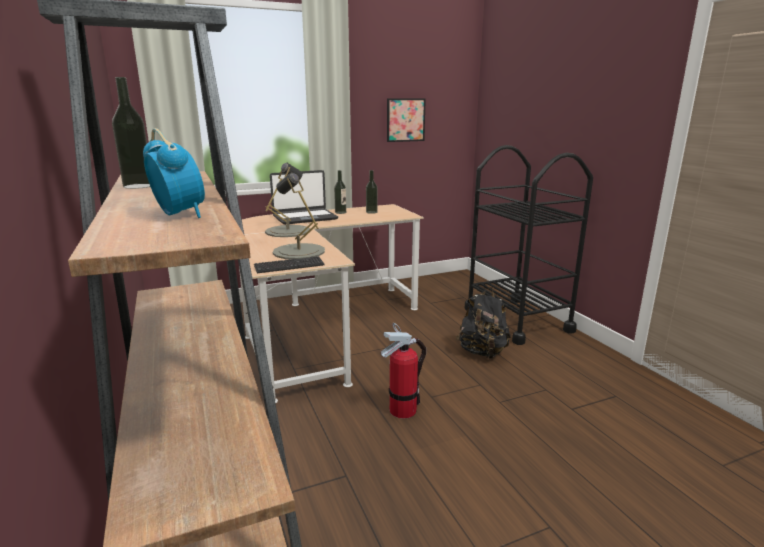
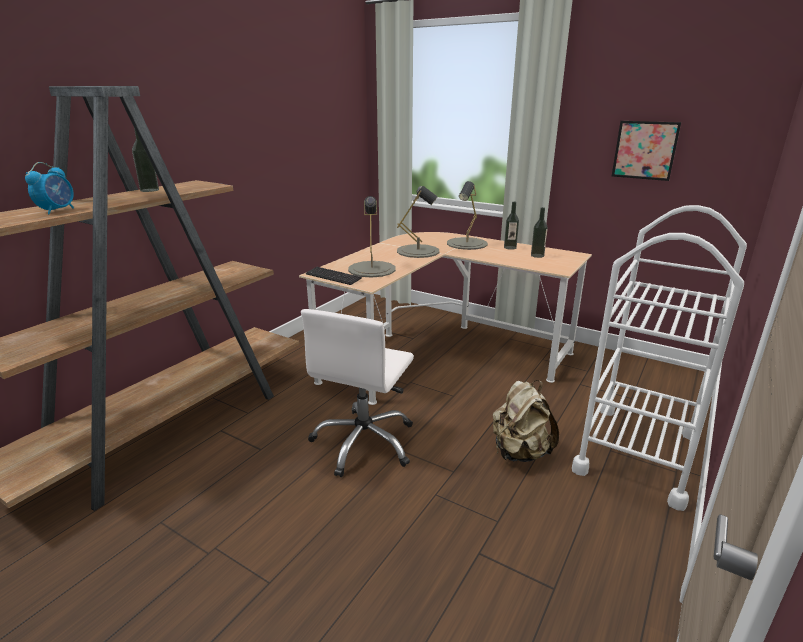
camera: 55 degrees right, 5 degrees up
(304, 217) = (467, 243): laptop -> grey table lamp
(403, 410) = (364, 442): fire extinguisher -> white office chair
(482, 352) = (519, 452): black backpack -> beige backpack
(517, 320) = (637, 453): black cart -> white cart

